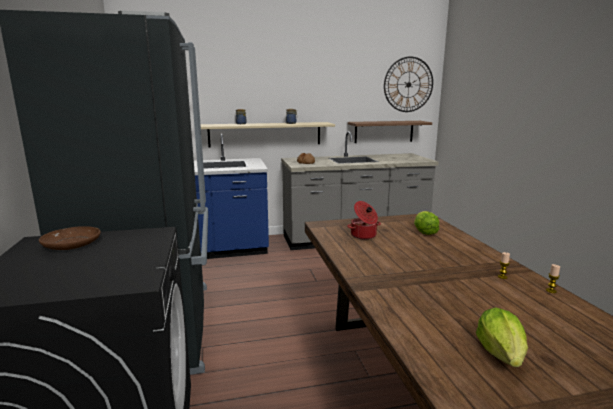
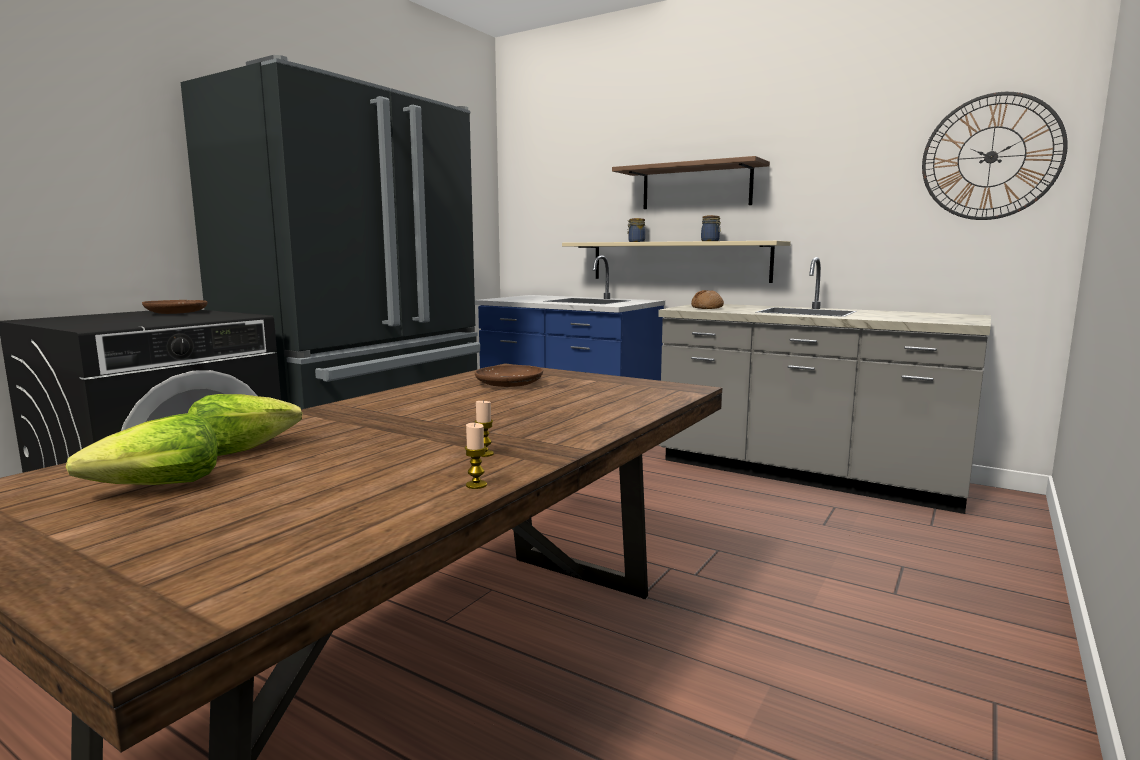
camera: 45 degrees right, 5 degrees down
(363, 235) = (509, 384): cooking pot -> brown plate
(384, 131) = (919, 263): shelf -> shelf (696, 187)
(424, 231) = (608, 398): lettuce -> lettuce (242, 449)

